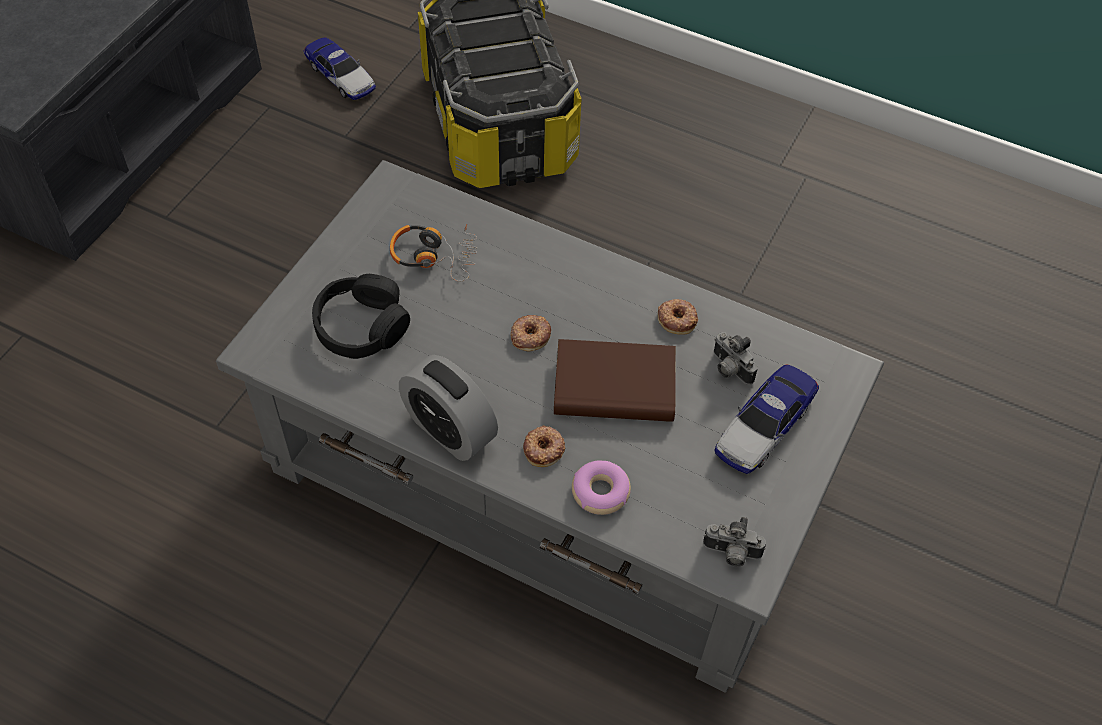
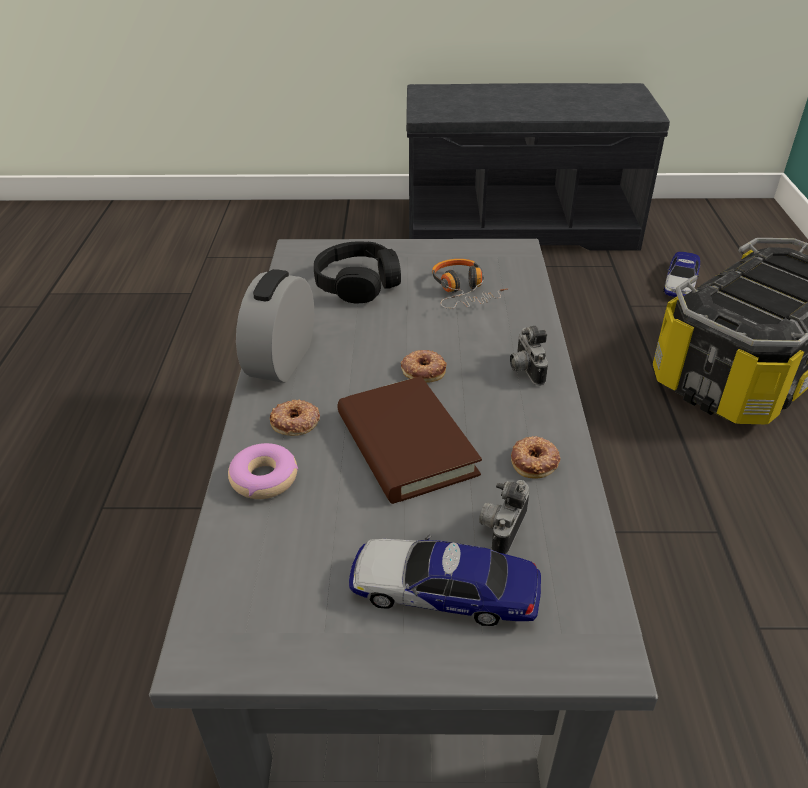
camera: 65 degrees right, 15 degrees down
(731, 554) = (231, 621): camera -> camera (524, 370)

